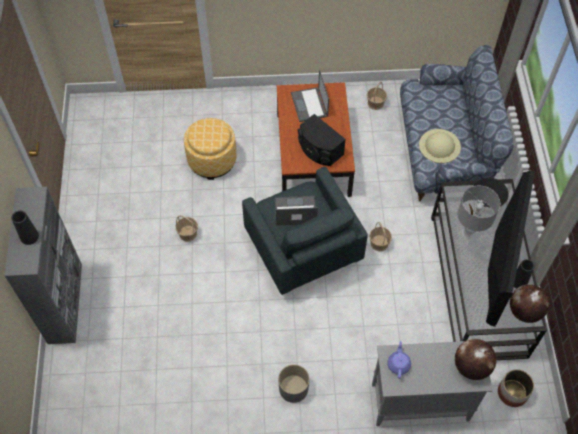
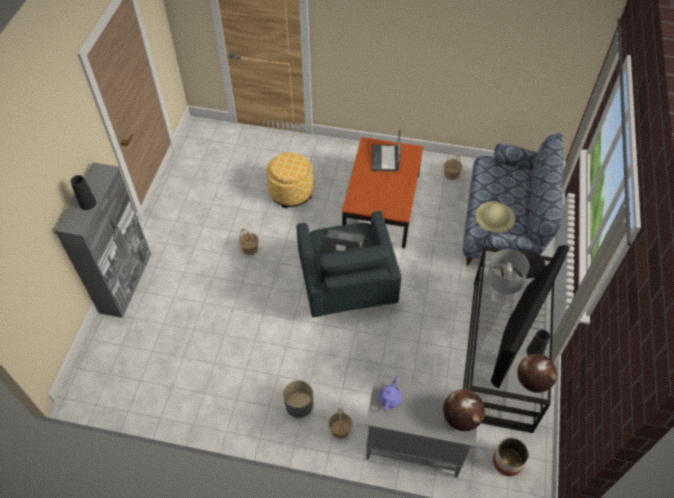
camera: 15 degrees right, 5 degrees down
(319, 149) = (382, 197): black speaker -> none
(379, 243) = (418, 294): basket -> basket (340, 429)

